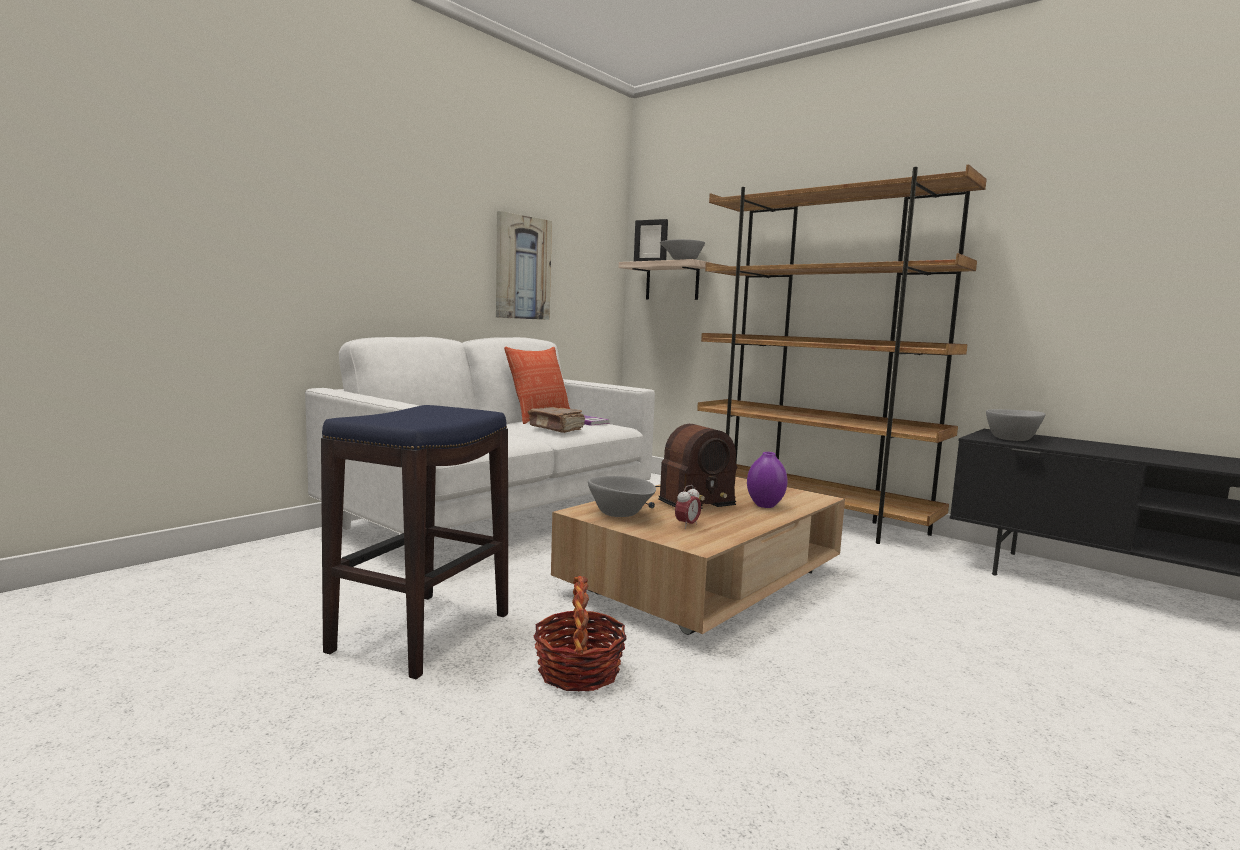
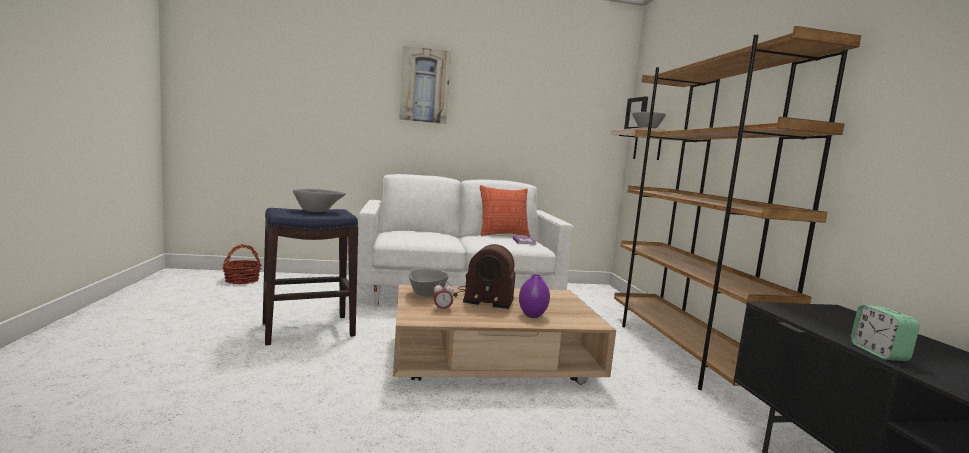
camera: 40 degrees right, 0 degrees up
(522, 268) = (524, 135): picture -> picture (425, 85)
(556, 428) = (487, 241): brown book -> none
(578, 671) = (324, 371): basket -> basket (242, 280)
(1014, 439) = (818, 316): grey bowl -> grey bowl (319, 211)
(1108, 454) = (879, 353): none -> alarm clock

